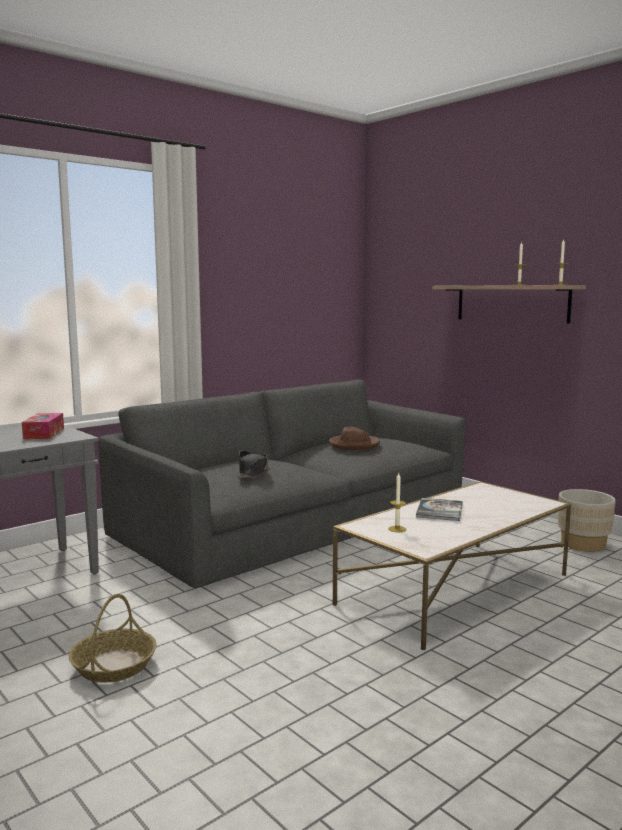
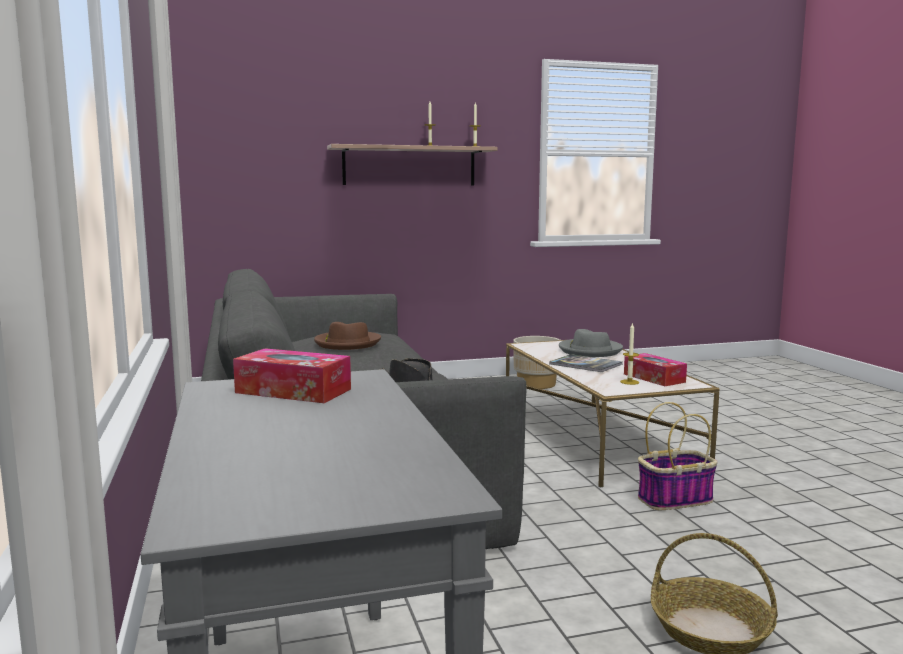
camera: 65 degrees left, 0 degrees up
(335, 636) = (675, 499): none -> basket
(425, 535) = (654, 378): none -> tissue box
(501, 506) = (590, 350): none -> grey hat

